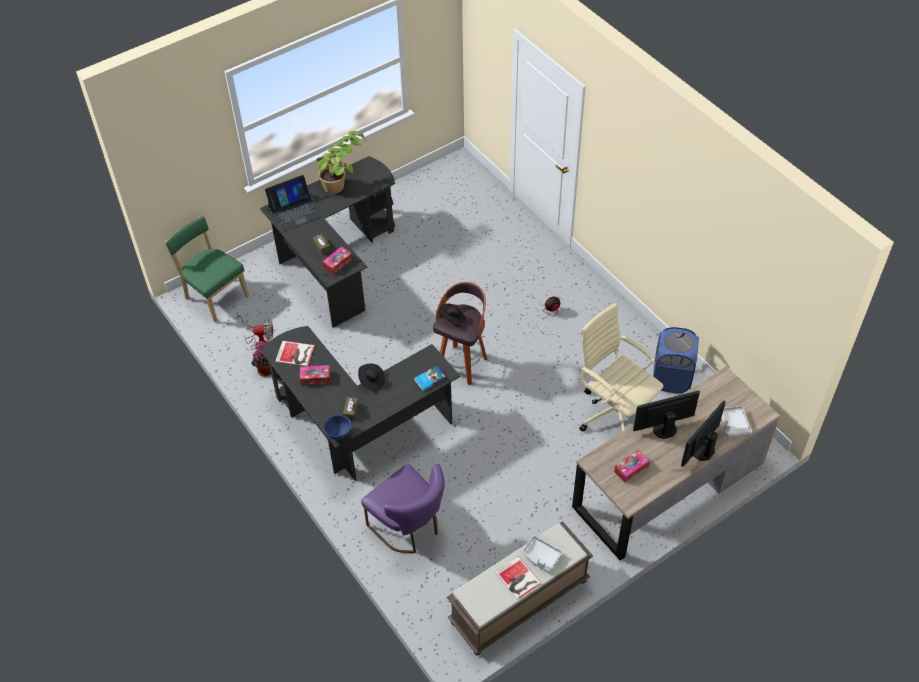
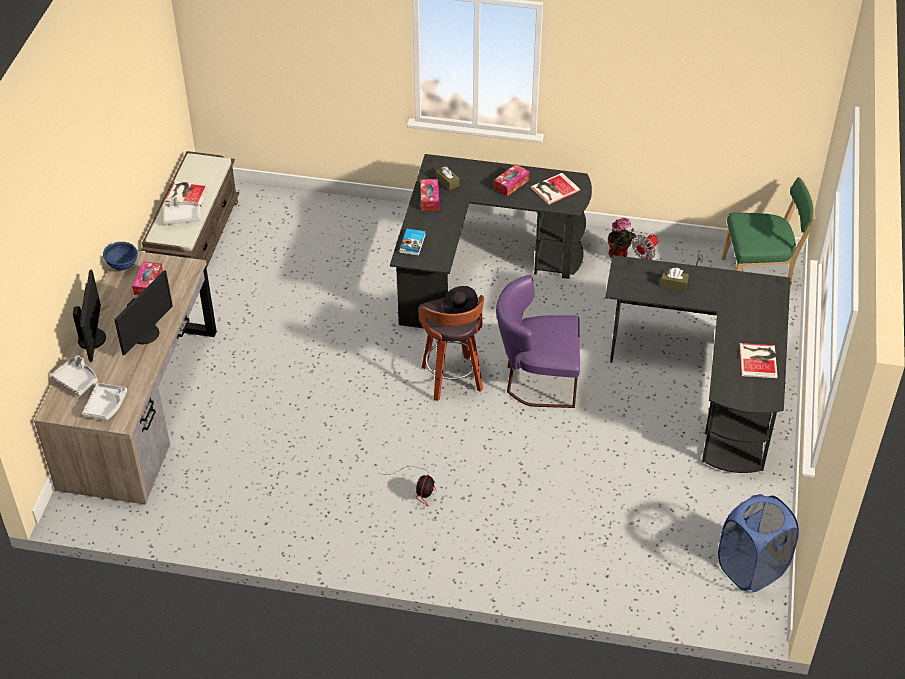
camera: 135 degrees right, 5 degrees down
(295, 211) = (753, 297): laptop -> none
(337, 263) = (635, 279): tissue box -> tissue box (429, 199)
(338, 434) = (434, 161): blue bowl -> blue bowl (123, 266)
(343, 182) = (759, 360): potted plant -> book
(371, 381) = (461, 211): black hat -> none
(409, 527) = (341, 233): purple chair -> purple chair (537, 380)
(614, 412) = (253, 437): beige office chair -> none
(671, 378) = (223, 513): blue laundry basket -> blue laundry basket (751, 568)
(727, 394) = (106, 406): none -> grey tray

